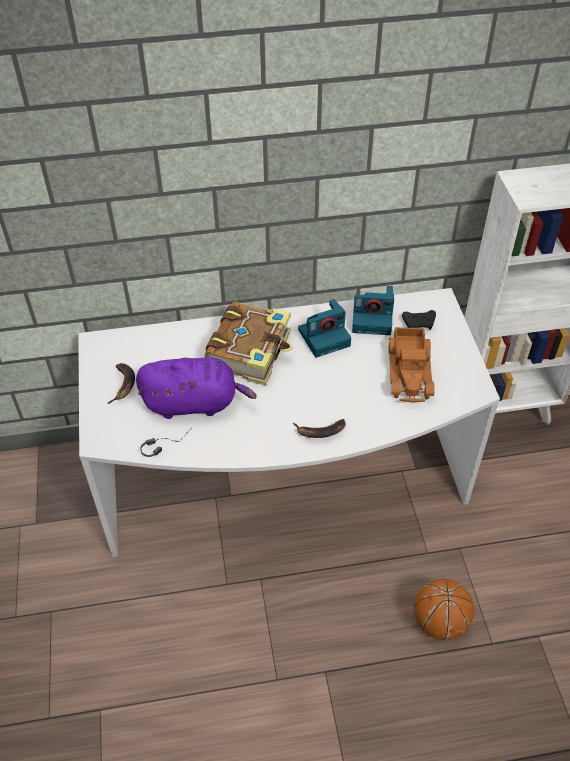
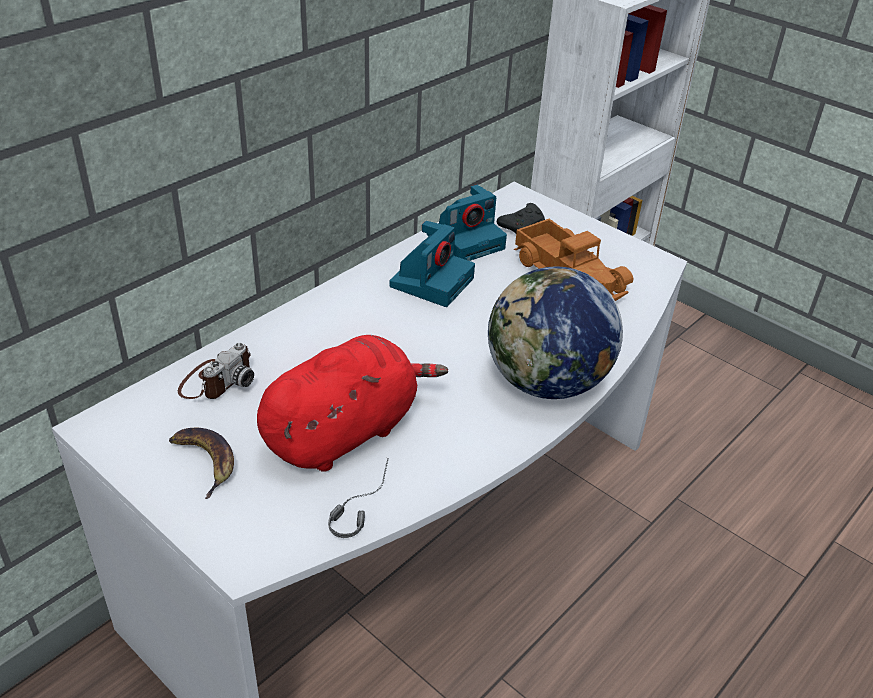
camera: 40 degrees left, 10 degrees down
(163, 344) = (216, 380): none -> camera
(194, 403) = (345, 432): purple plush toy -> red plush toy
(251, 351) = (355, 335): book -> none
(320, 431) = (546, 383): banana -> globe
(439, 622) = (738, 590): basketball -> none

